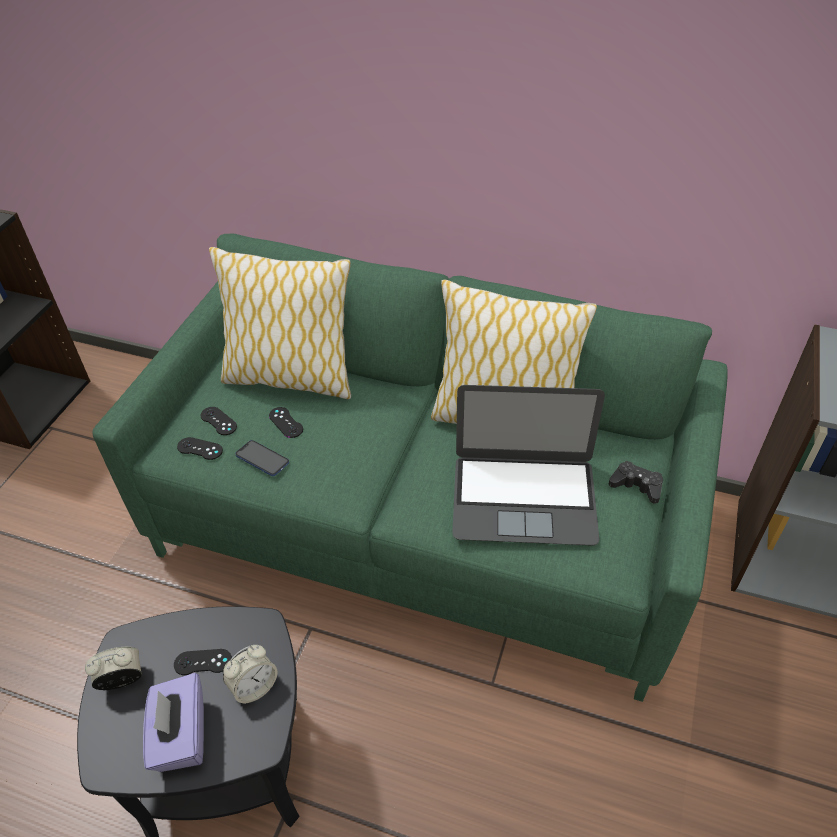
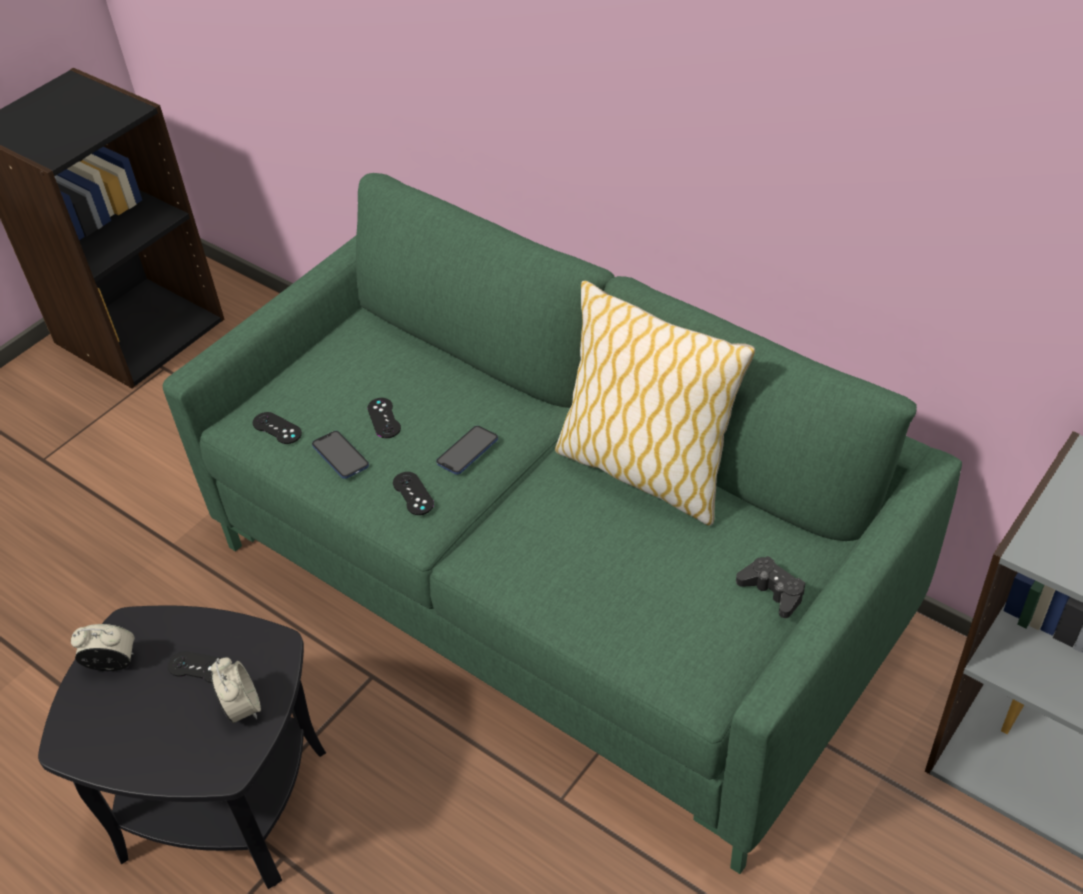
camera: 20 degrees right, 0 degrees up
(181, 735) = (149, 737): purple tissue box -> none
(218, 421) = (309, 400): black game controller -> black game controller (413, 493)
(254, 686) = (242, 707): alarm clock -> alarm clock turned 90 degrees counterclockwise
(290, 377) = (411, 364): pillow -> none
(363, 433) = (467, 451): none -> phone
(524, 498) = (623, 573): laptop -> none

